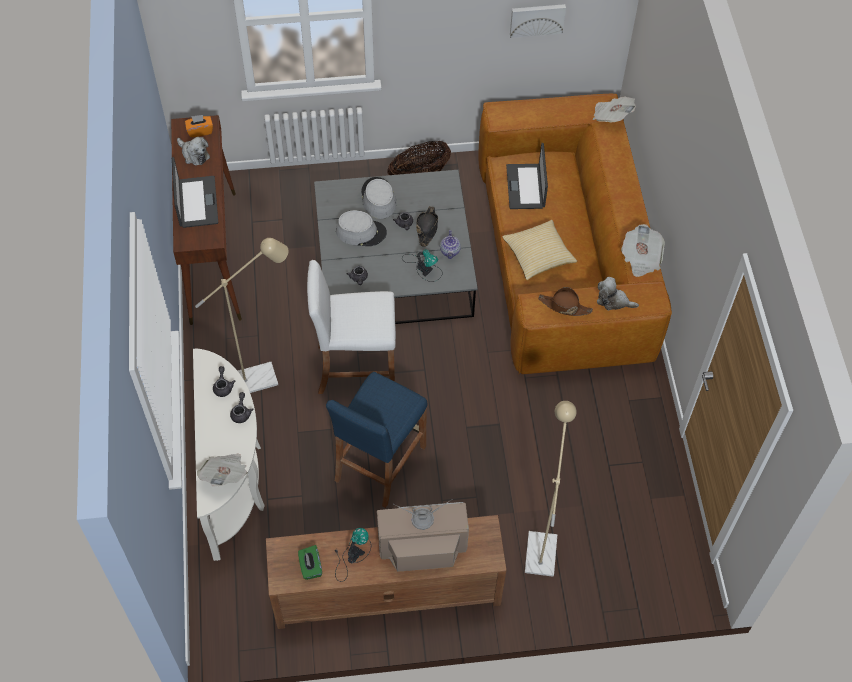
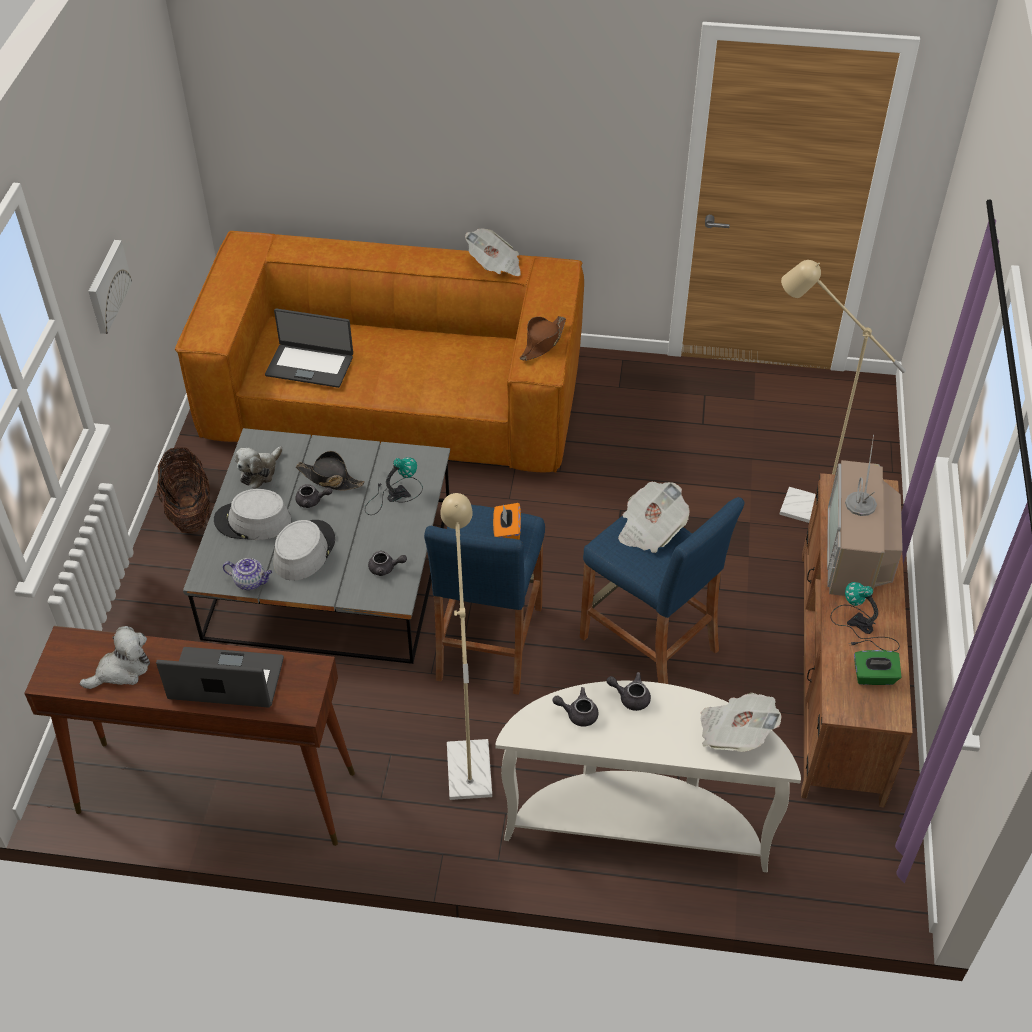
camera: 75 degrees left, 10 degrees down
(200, 131) = (75, 655): orange tissue box -> orange tissue box (507, 532)
(356, 368) = (488, 642): white stool -> blue stool
(450, 251) = (379, 462): teapot -> teapot (251, 582)
(537, 19) = (149, 191): picture -> picture (107, 286)
(538, 256) = (425, 378): pillow -> none
(611, 116) = (265, 241): newspaper -> newspaper (650, 529)
(613, 301) = (548, 301): plush toy -> plush toy (260, 472)

